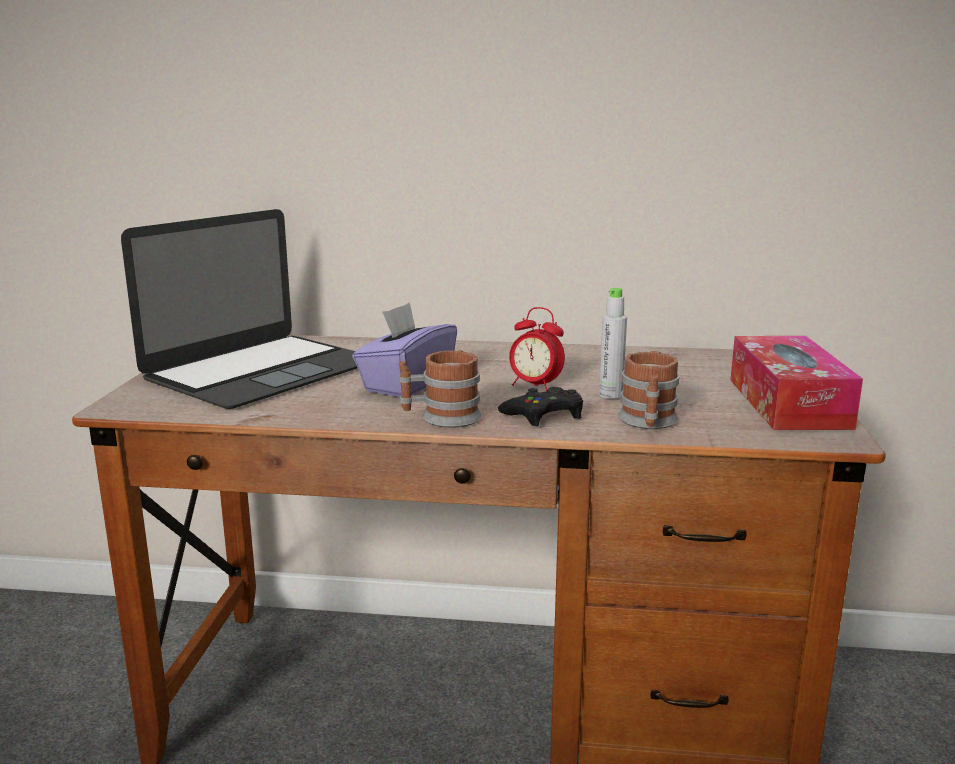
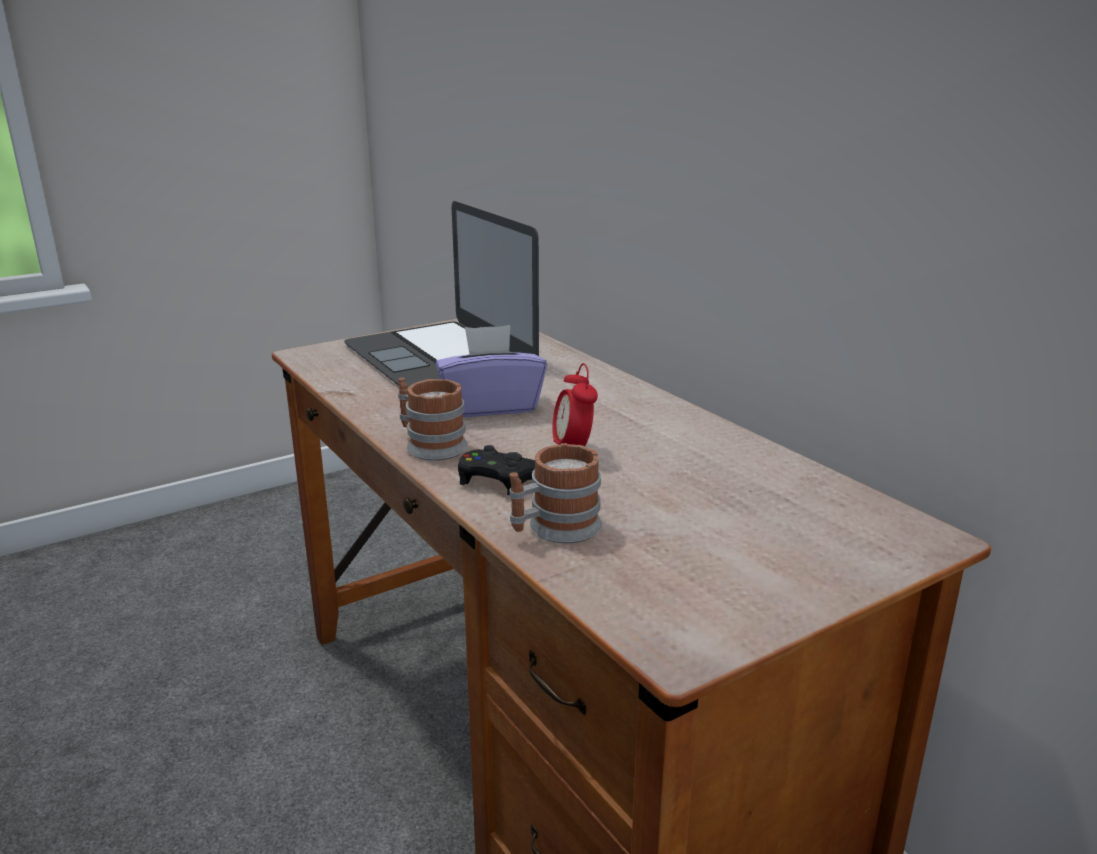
camera: 50 degrees right, 5 degrees up
(261, 370) = (439, 356): laptop -> laptop turned 60 degrees clockwise
(610, 395) = (607, 488): grey bottle -> none
(788, 403) = (753, 587): tissue box -> none

